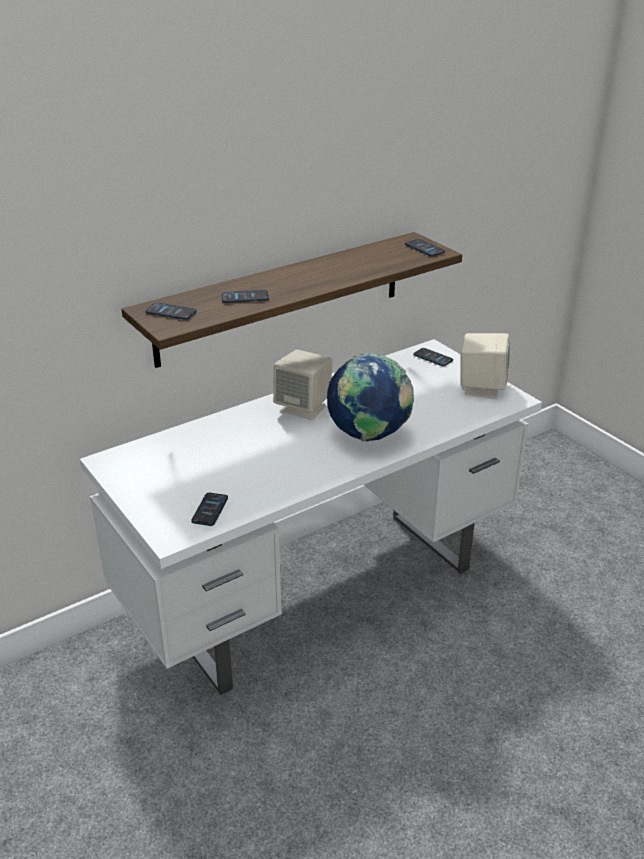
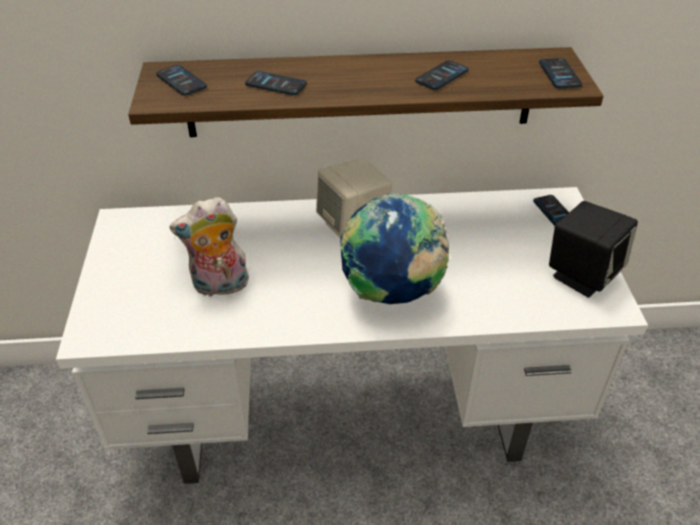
camera: 30 degrees right, 10 degrees up
(210, 510) = (151, 319): phone -> phone (442, 76)
(241, 474) = (219, 286): none -> plush toy
(481, 387) = (582, 275): beige speaker -> black speaker

